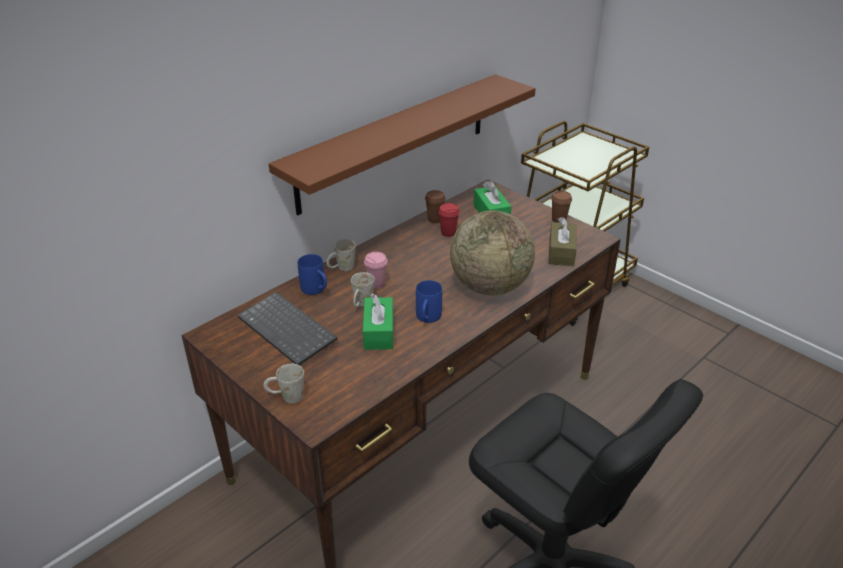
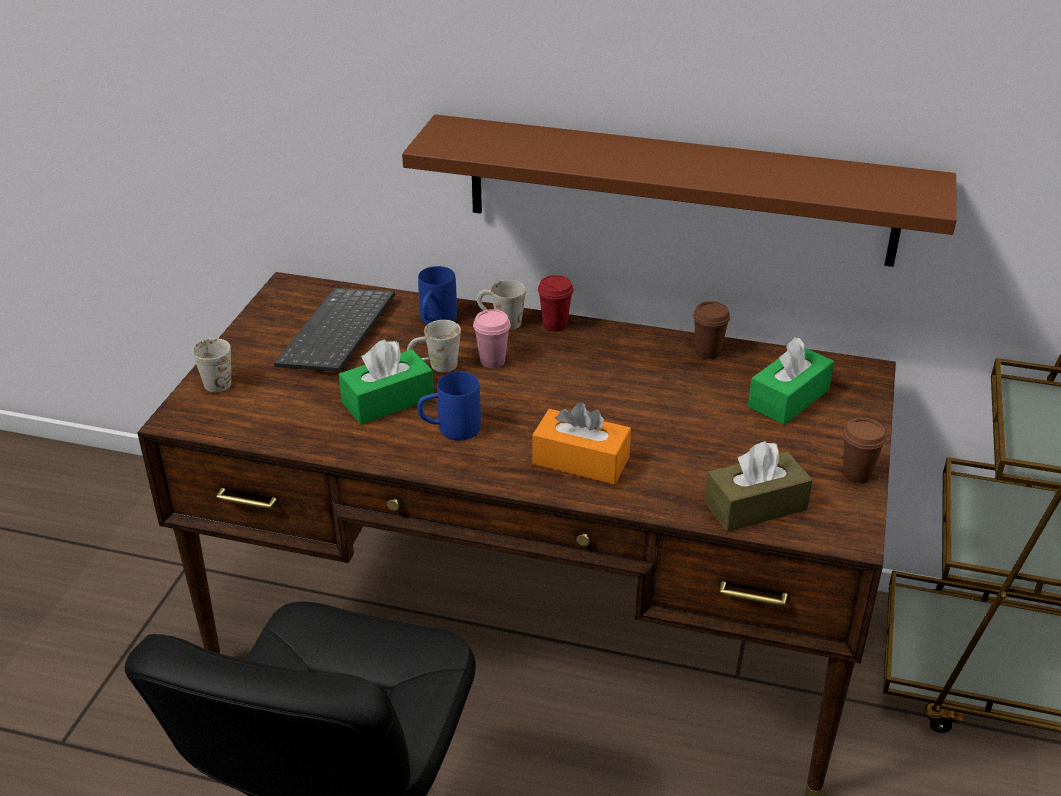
camera: 60 degrees right, 0 degrees up
(448, 233) = (685, 376): red cup -> red cup (555, 325)
(490, 286) = (581, 461): globe -> orange tissue box

